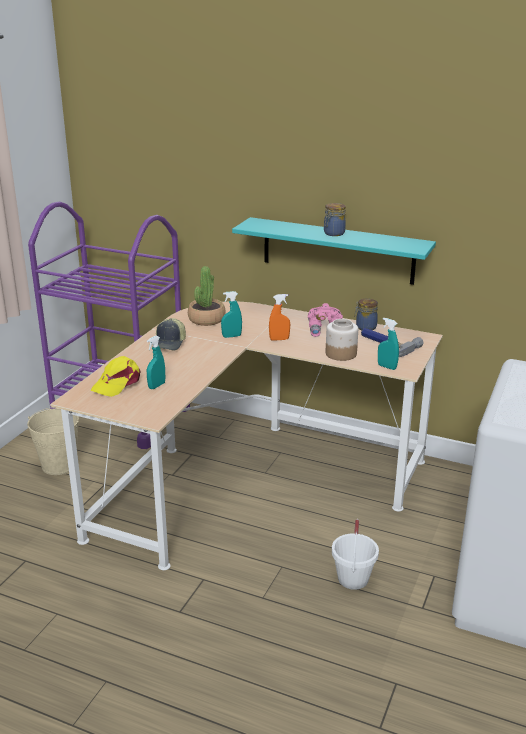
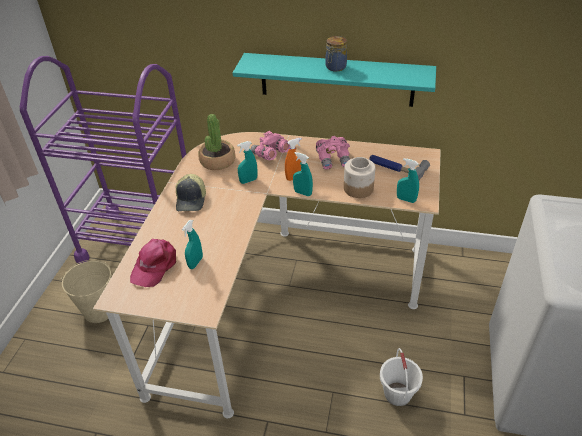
camera: 10 degrees left, 15 degrees up
(117, 383) = (155, 265): yellow cap -> pink cap
(261, 320) = (270, 155): none -> pink binoculars
(282, 351) = (302, 193): none -> turquoise spray bottle
(365, 327) = (368, 149): jar -> none

